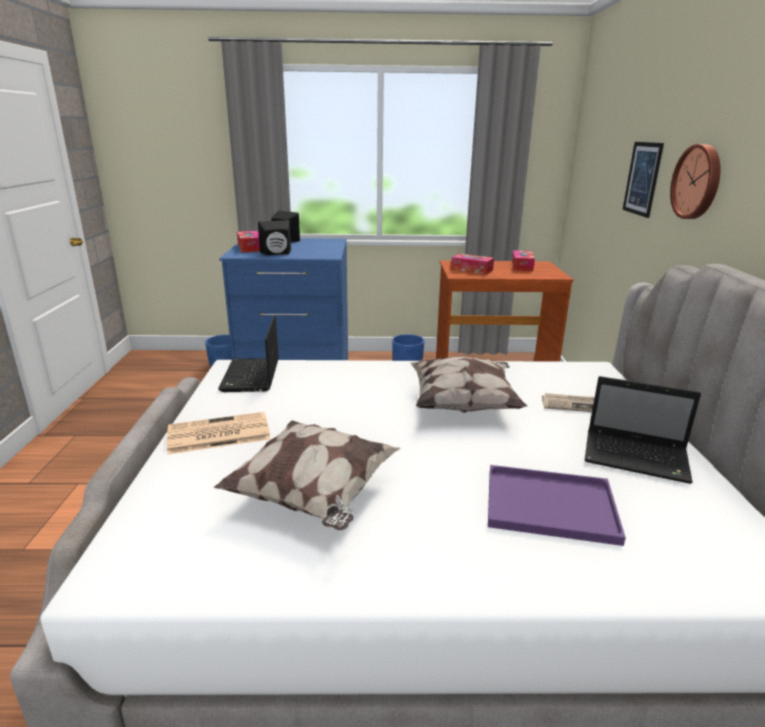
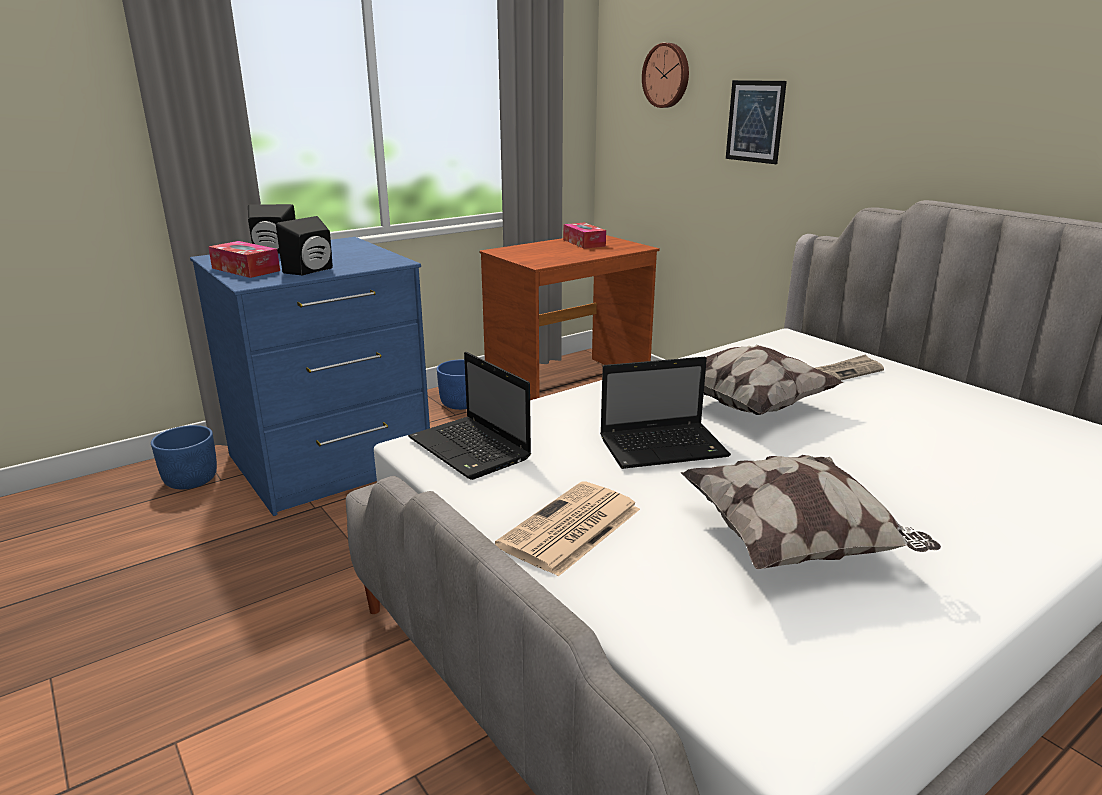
camera: 35 degrees left, 0 degrees up
(471, 270) = (540, 255): tissue box -> none
(547, 506) = (968, 467): purple tray -> none
(638, 458) = (950, 404): laptop -> laptop (665, 447)
(698, 182) = (855, 120): wall clock -> wall clock (667, 75)

